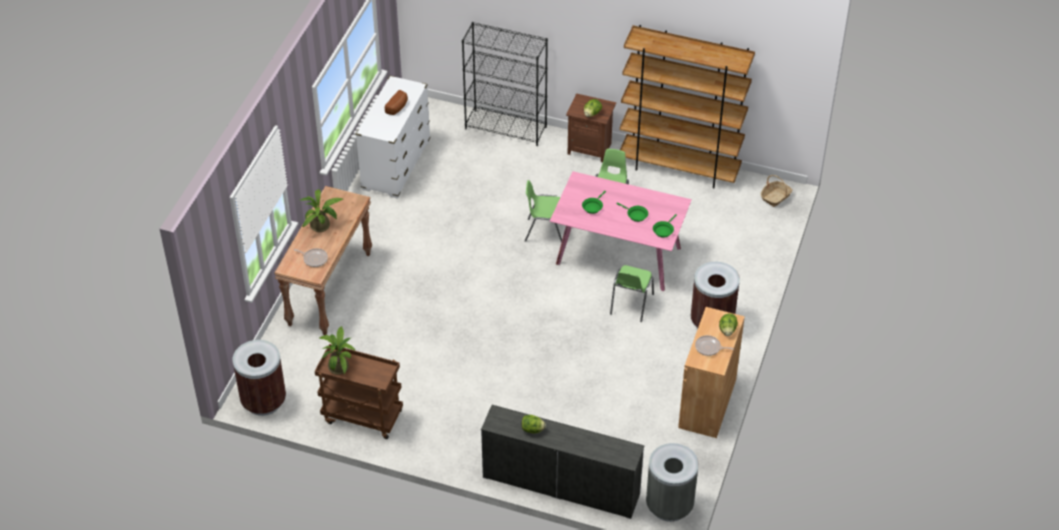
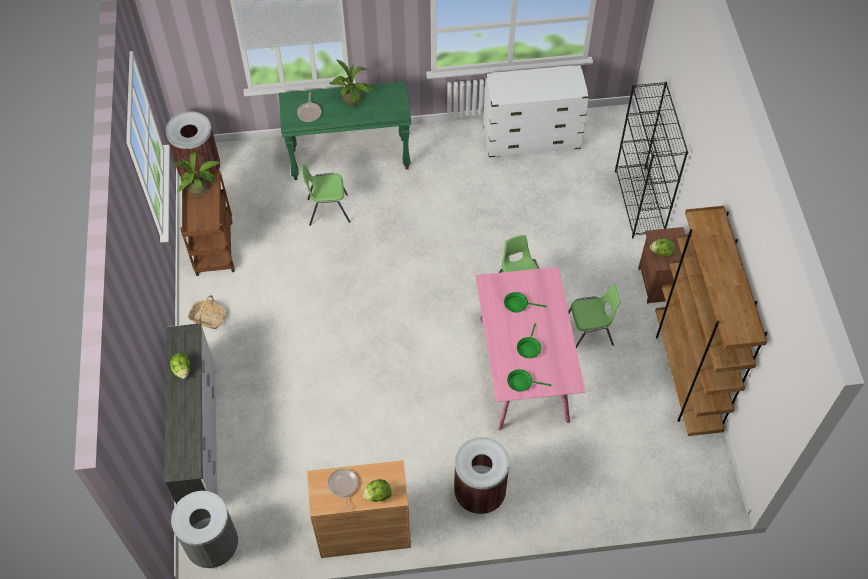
camera: 65 degrees right, 10 degrees up
(329, 289) = (350, 158): brown console table -> green console table
(398, 107) = (540, 88): bread -> none
(631, 304) = (463, 407): green chair -> green chair (328, 210)
(775, 197) = (705, 489): basket -> basket (208, 318)

